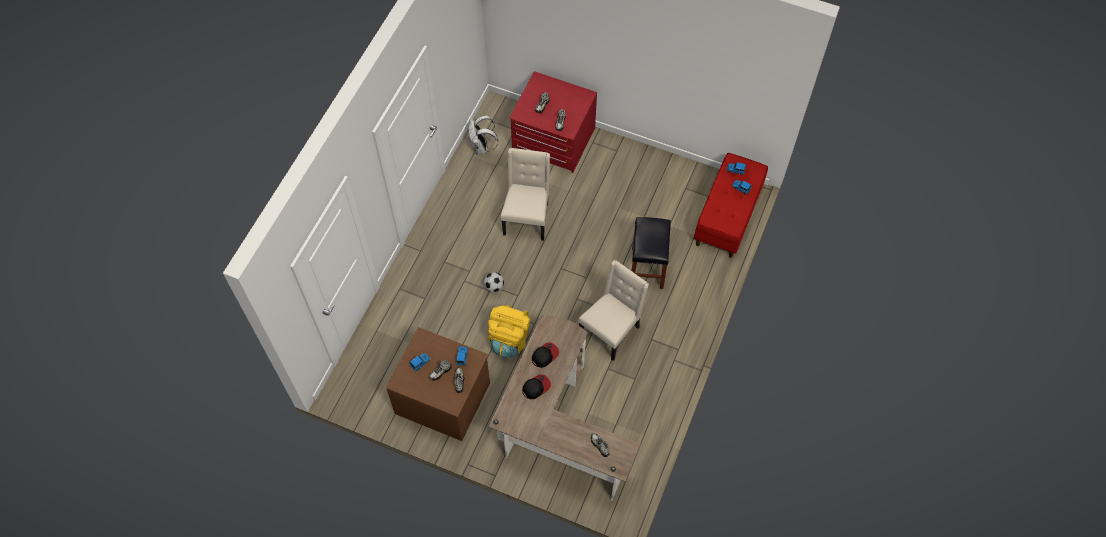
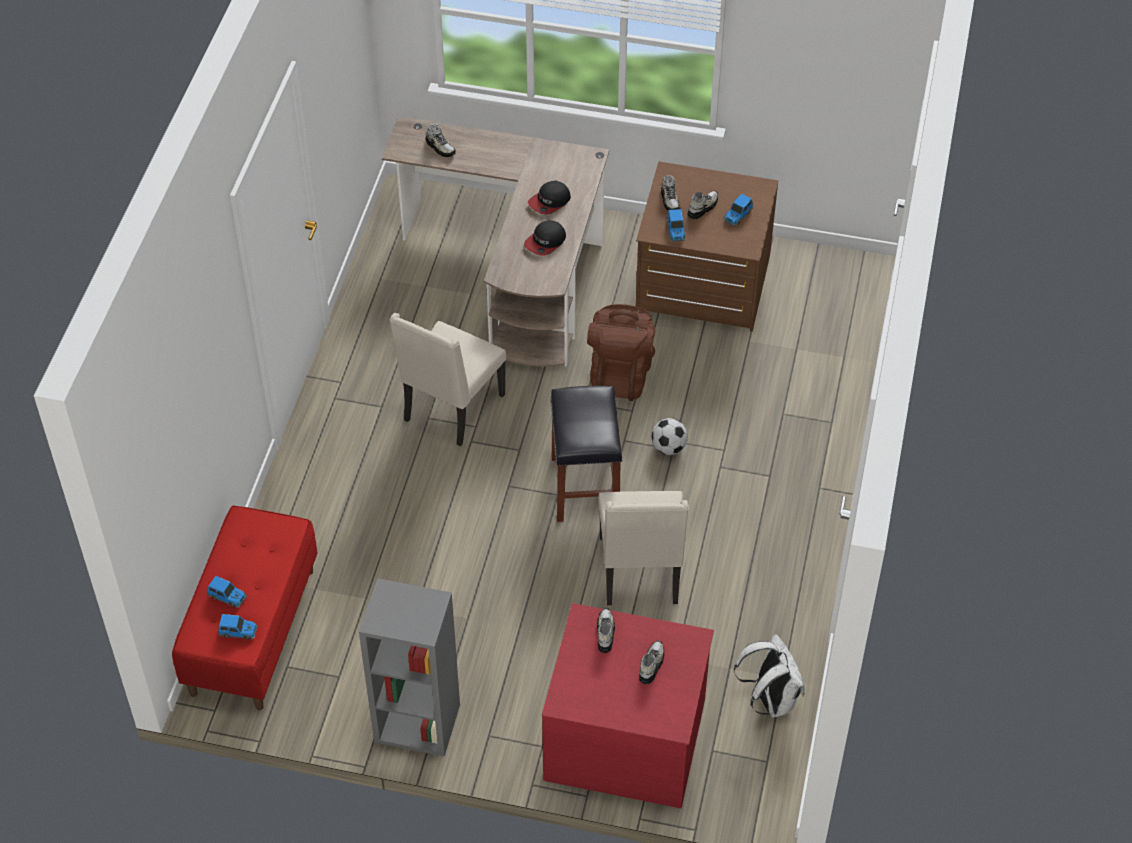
camera: 170 degrees right, 10 degrees down
(509, 339) = (620, 374): yellow backpack -> brown backpack
(647, 268) = (399, 516): black stool -> black stool (584, 486)
(650, 161) = (416, 724): none -> grey bookcase

